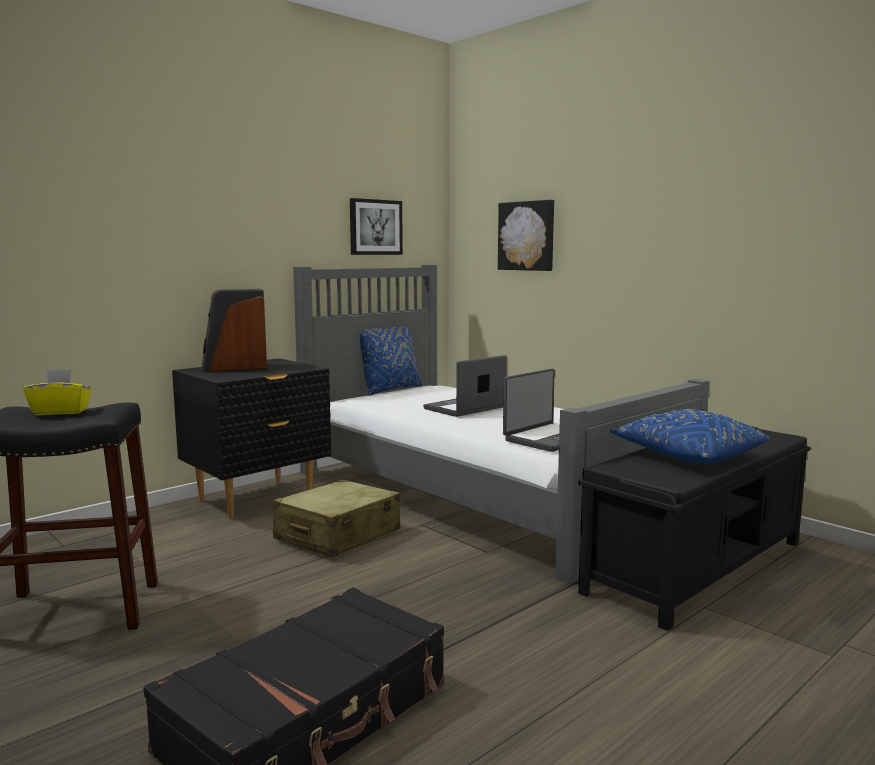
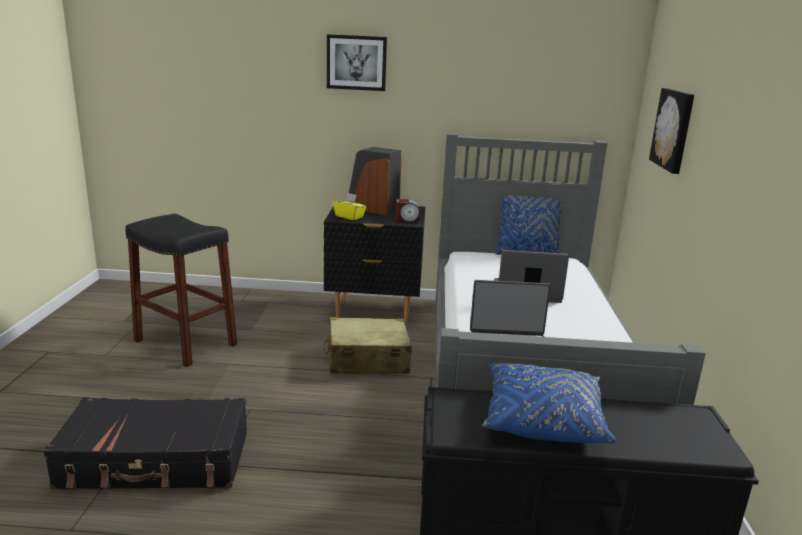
camera: 45 degrees right, 10 degrees up
(61, 412) = (181, 225): yellow tissue box -> yellow tissue box (349, 217)
(298, 367) = (407, 220): none -> alarm clock
(375, 227) = (542, 101): picture -> picture (356, 62)

